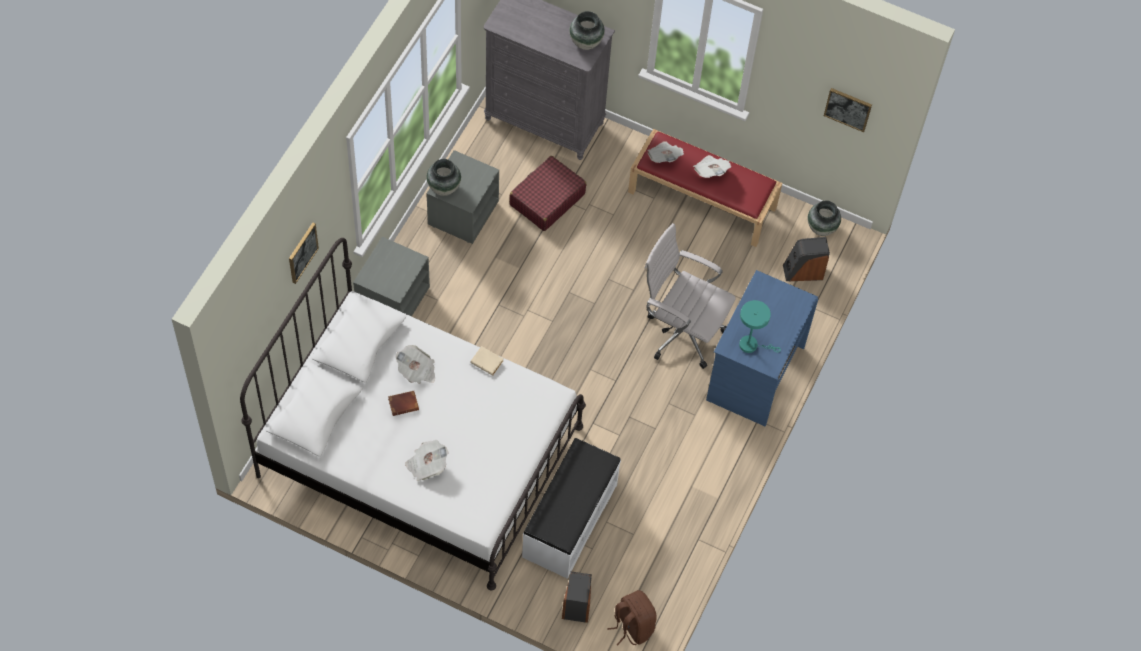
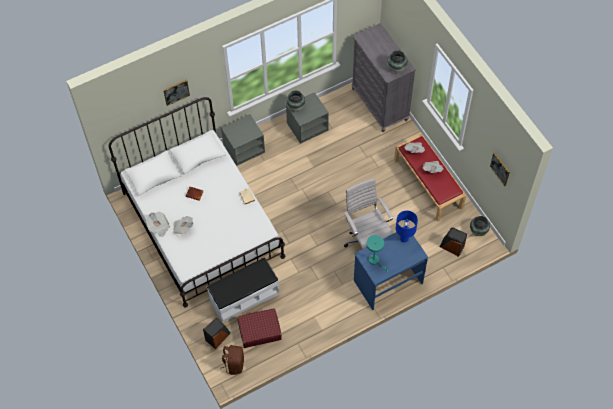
camera: 40 degrees right, 0 degrees up
(417, 371) = (212, 182): newspaper -> newspaper (159, 227)
(547, 199) = (351, 142): red suitcase -> red suitcase (259, 330)
(766, 289) = (404, 238): none -> blue table lamp

